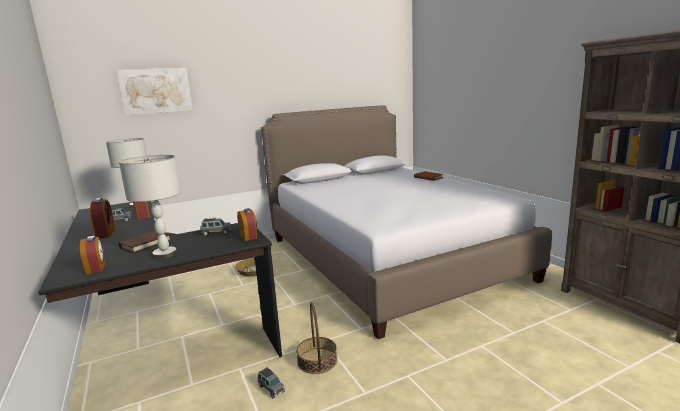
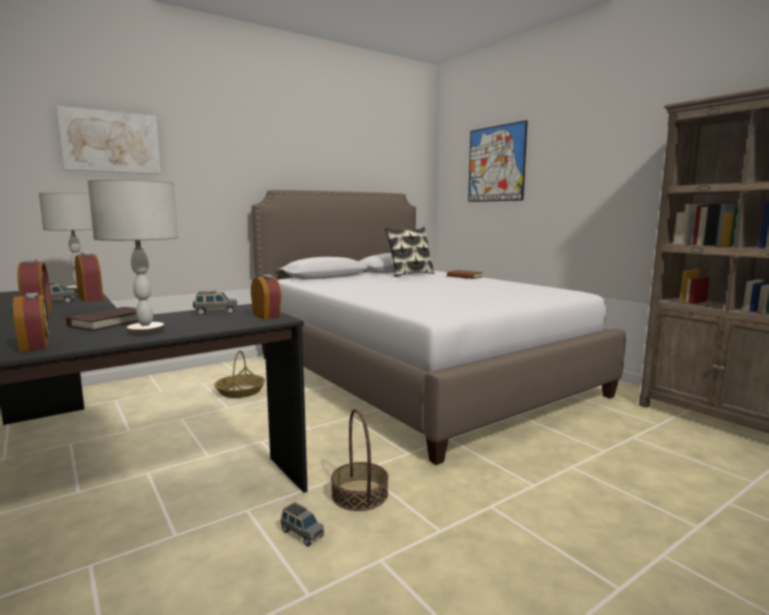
camera: 10 degrees left, 5 degrees down
(385, 175) = (409, 274): none -> pillow
(459, 79) = (496, 164): none -> picture

